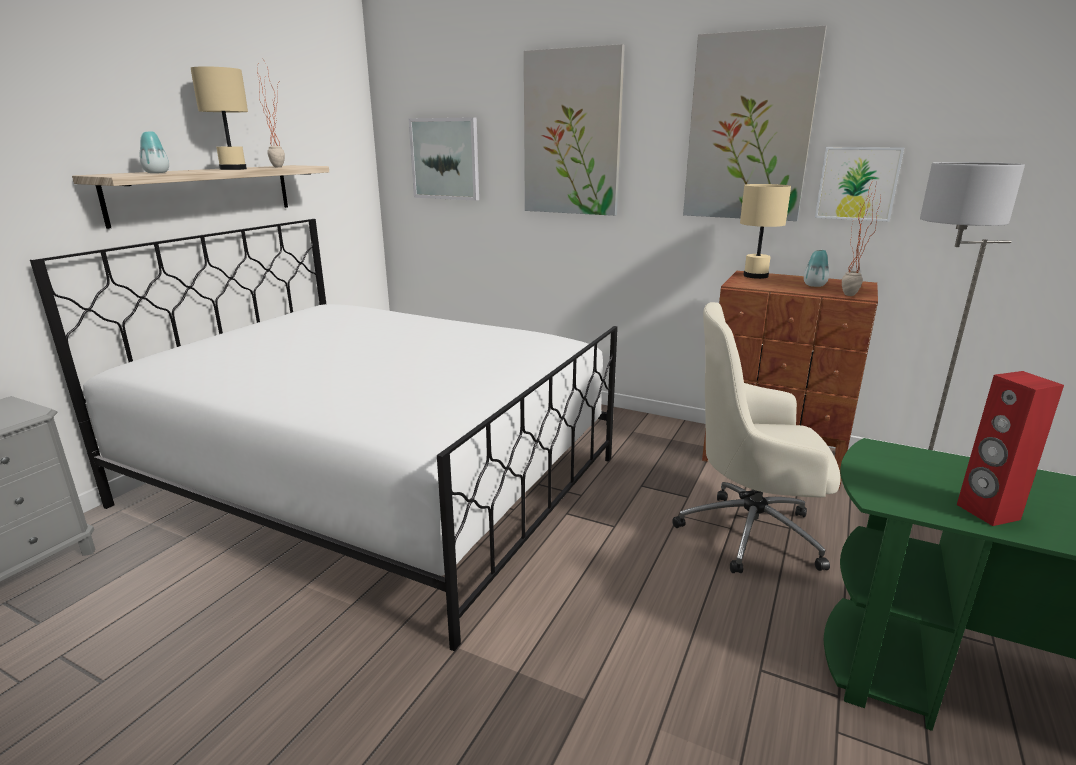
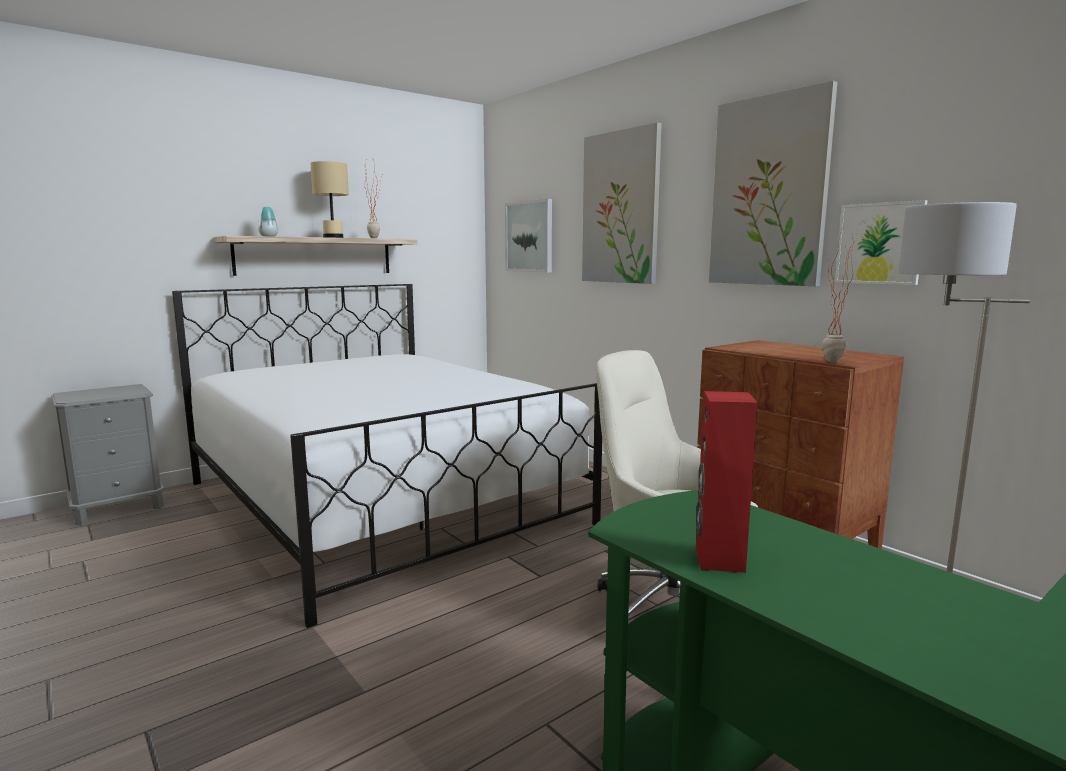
camera: 25 degrees right, 10 degrees down
(755, 276) = (765, 344): beige table lamp -> none
(814, 285) = (813, 353): vase -> none

